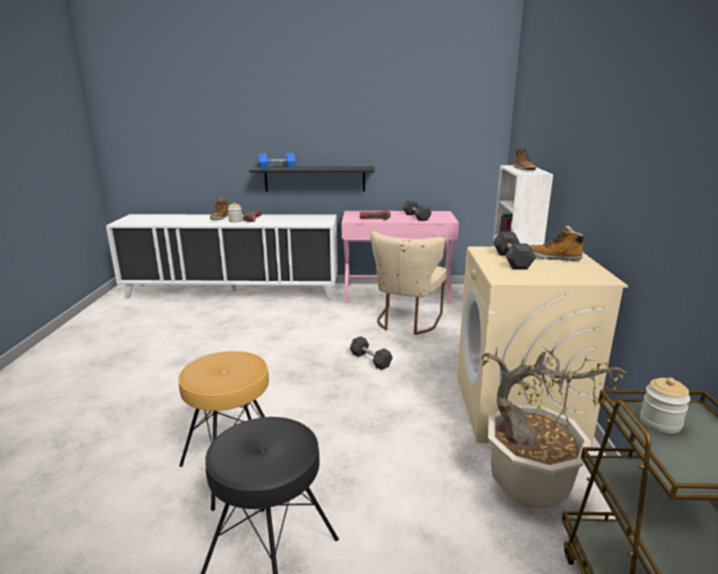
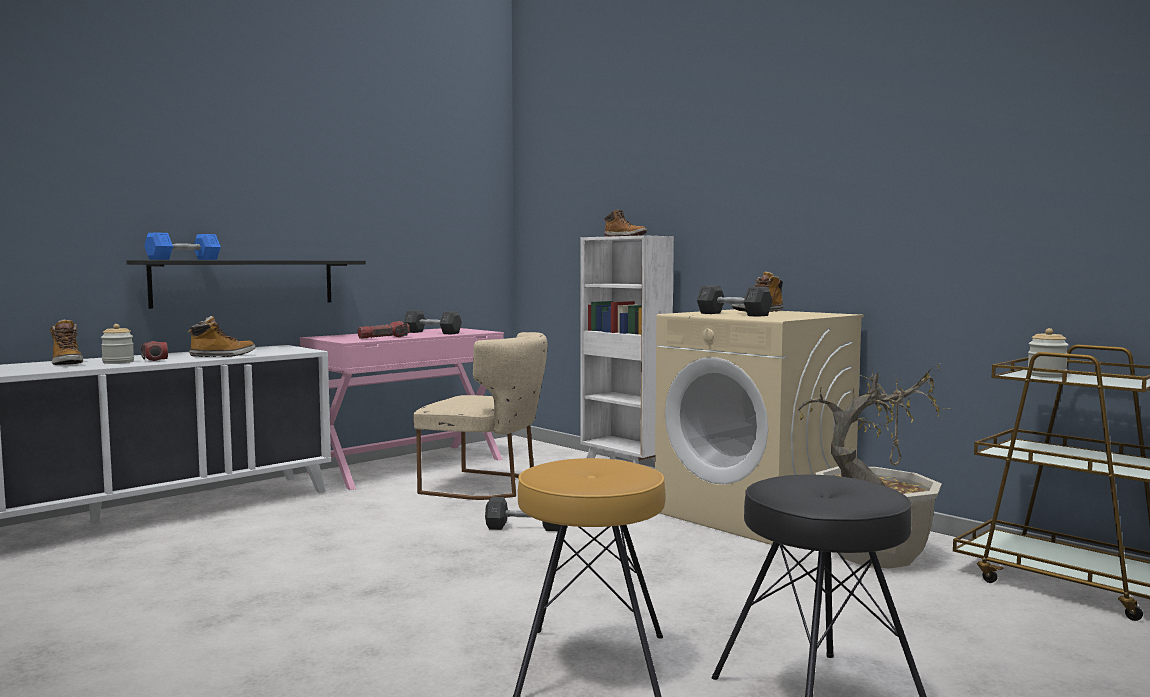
camera: 45 degrees left, 15 degrees down
(281, 222) = (222, 356): none -> boot
(406, 322) = (487, 486): beige chair -> beige chair turned 45 degrees counterclockwise

